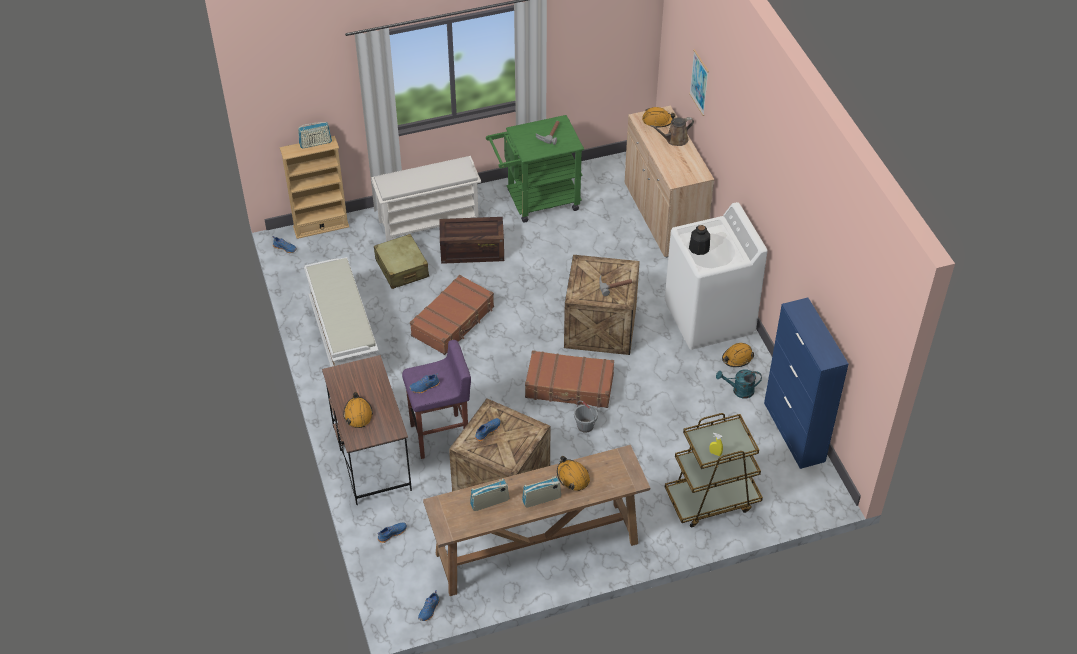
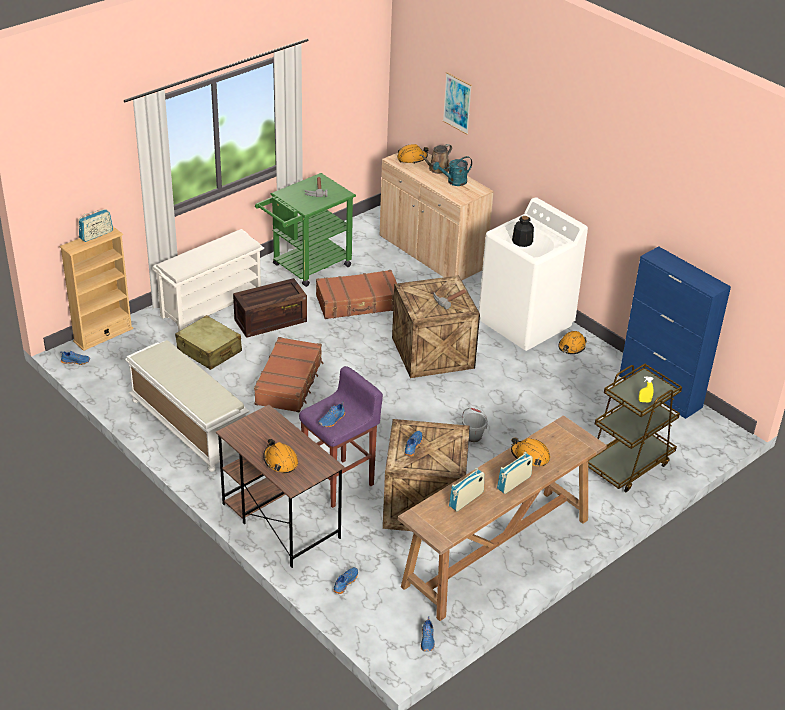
camera: 25 degrees left, 10 degrees down
(569, 387) = (437, 408): brown suitcase -> brown suitcase (358, 303)
(739, 391) = (591, 372): turquoise watering can -> turquoise watering can (453, 182)

